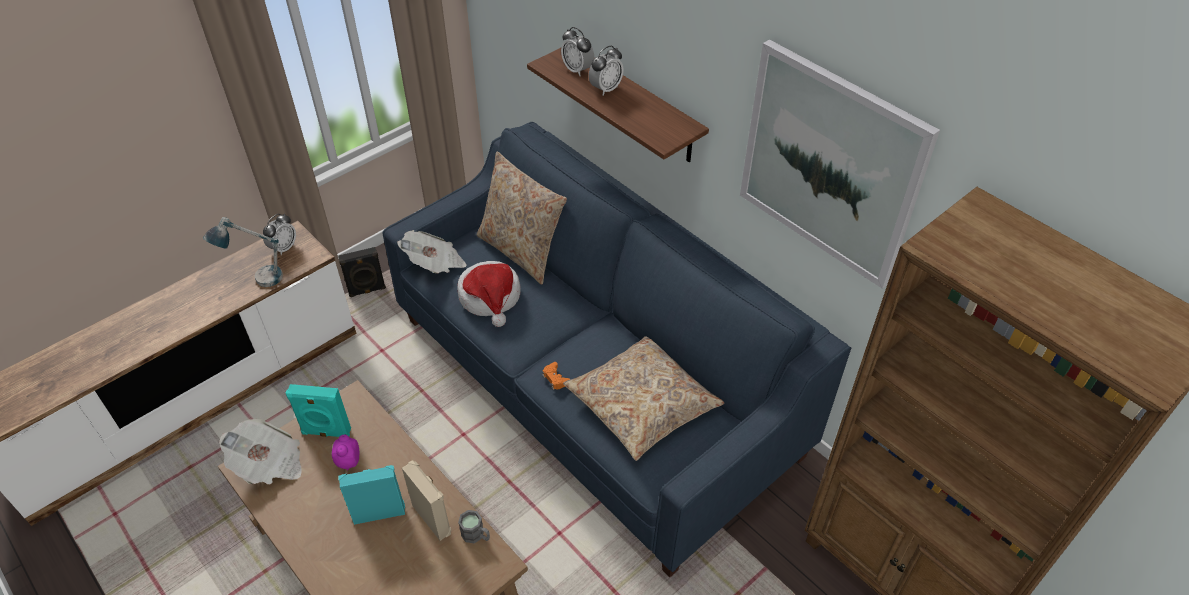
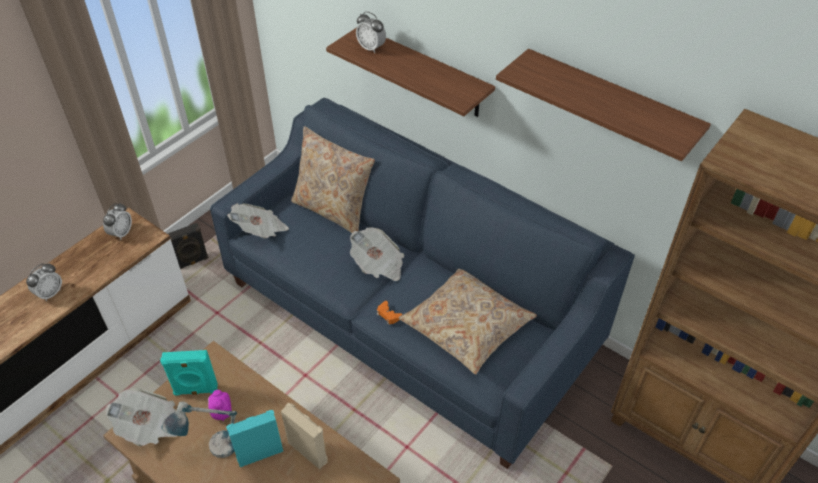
camera: 10 degrees left, 0 degrees up
(257, 280) = (103, 265): table lamp -> table lamp (211, 450)
(476, 535) = (350, 459): grey mug -> none
(490, 297) = (316, 253): hat -> none
(558, 320) = (378, 265): none -> newspaper
(605, 89) = (400, 62): alarm clock -> alarm clock (50, 293)
(830, 164) = (609, 104): picture -> shelf

